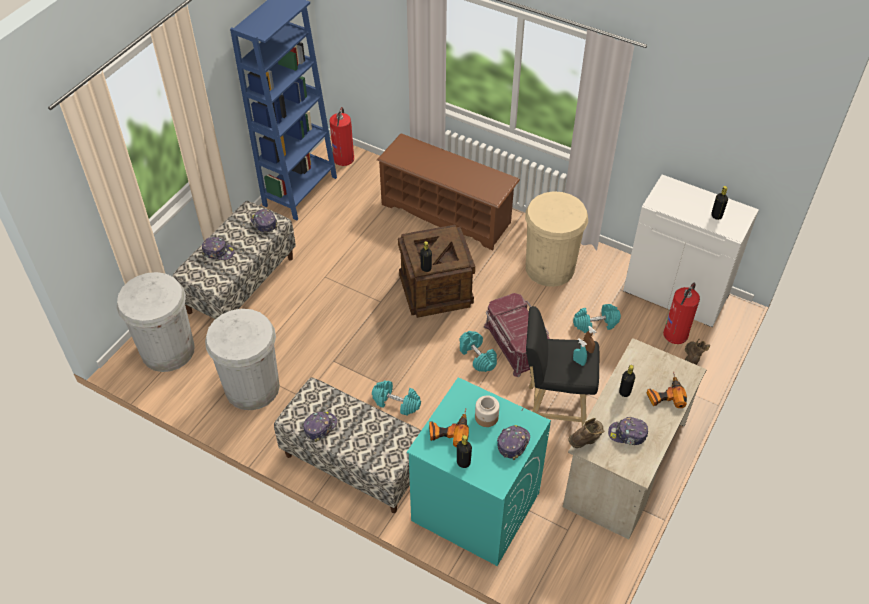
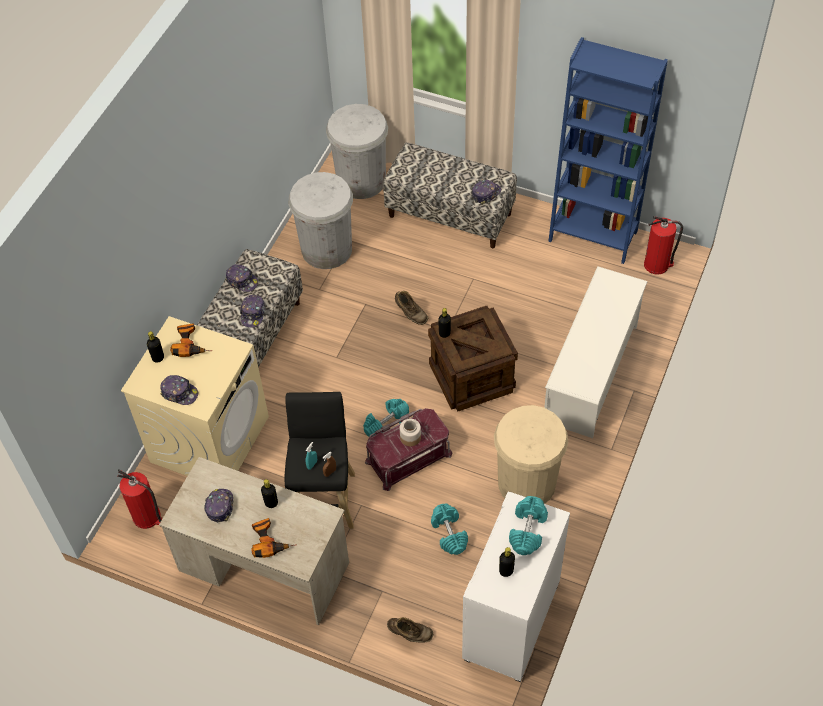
camera: 85 degrees right, 5 degrees up
(218, 252) = (440, 168): cap -> cap (253, 314)
(396, 402) = (321, 362): turquoise dumbbell -> turquoise dumbbell (528, 531)
(447, 213) = (591, 373): brown shoe rack -> white shoe rack
(474, 506) = (210, 438): turquoise washing machine -> beige washing machine
(486, 417) = (207, 370): jar -> jar (410, 437)
(586, 441) = (210, 471): brown boot -> brown boot (410, 314)
(676, 333) = (447, 619): fire extinguisher -> fire extinguisher (147, 517)

